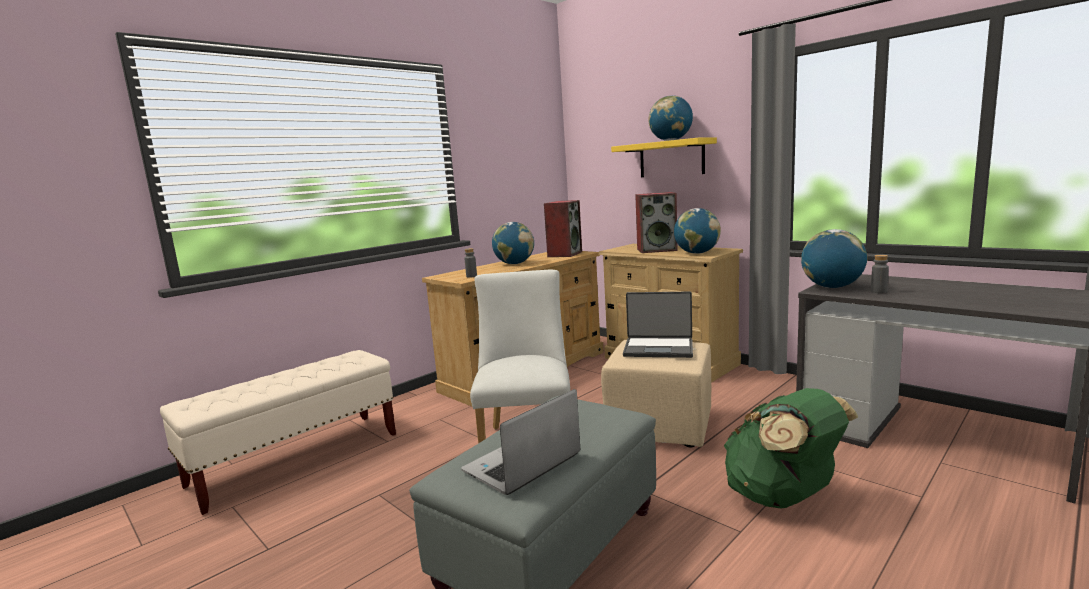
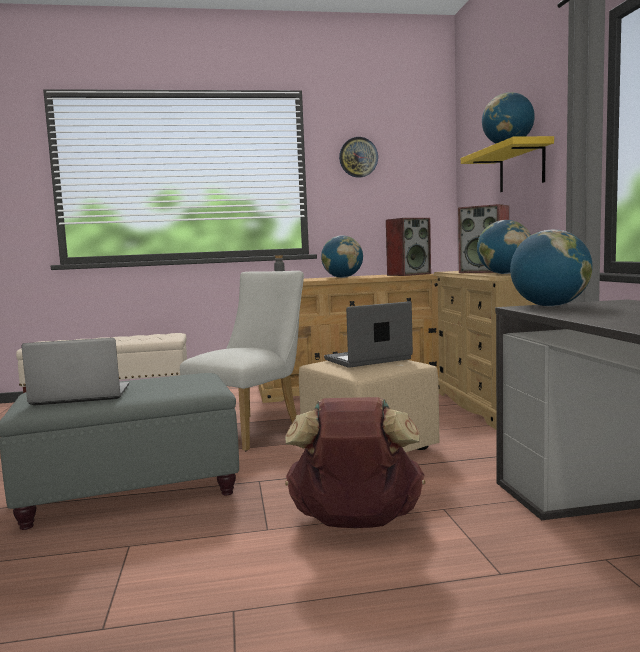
camera: 35 degrees right, 5 degrees down
(494, 138) = (358, 157): none -> wall clock
(658, 348) = (368, 360): laptop -> laptop turned 105 degrees clockwise
(782, 497) = (355, 523): green backpack -> brown backpack
(878, 291) = (582, 311): grey bottle -> none

